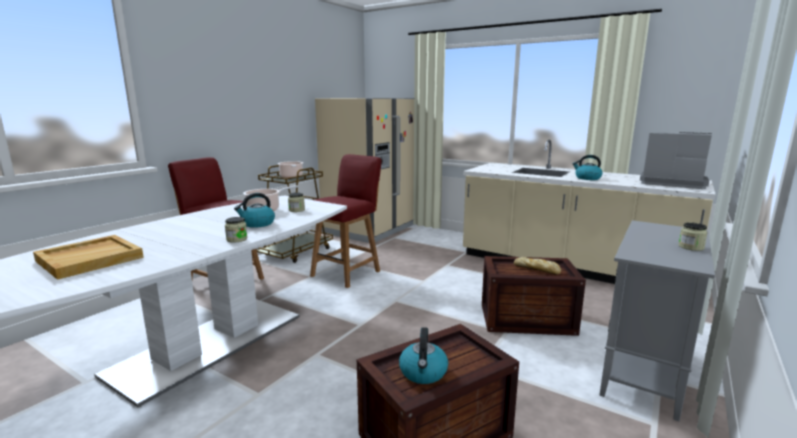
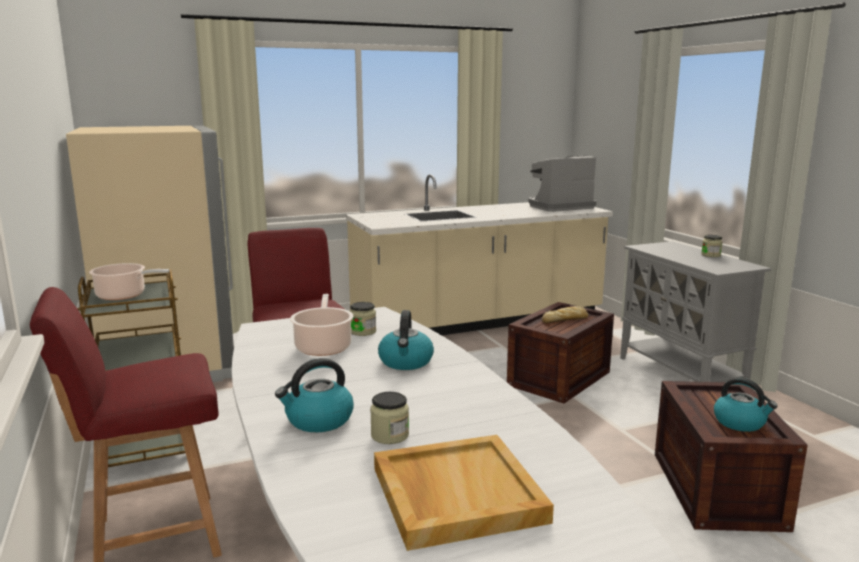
camera: 55 degrees left, 0 degrees up
(237, 239) = (475, 383): jar -> jar (390, 435)
(587, 178) = (499, 214): kettle -> kettle (318, 420)

